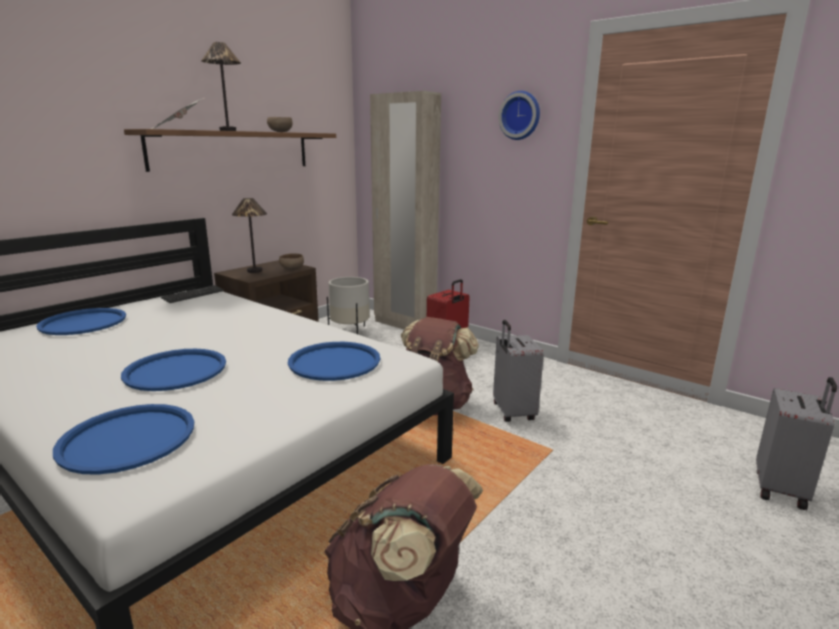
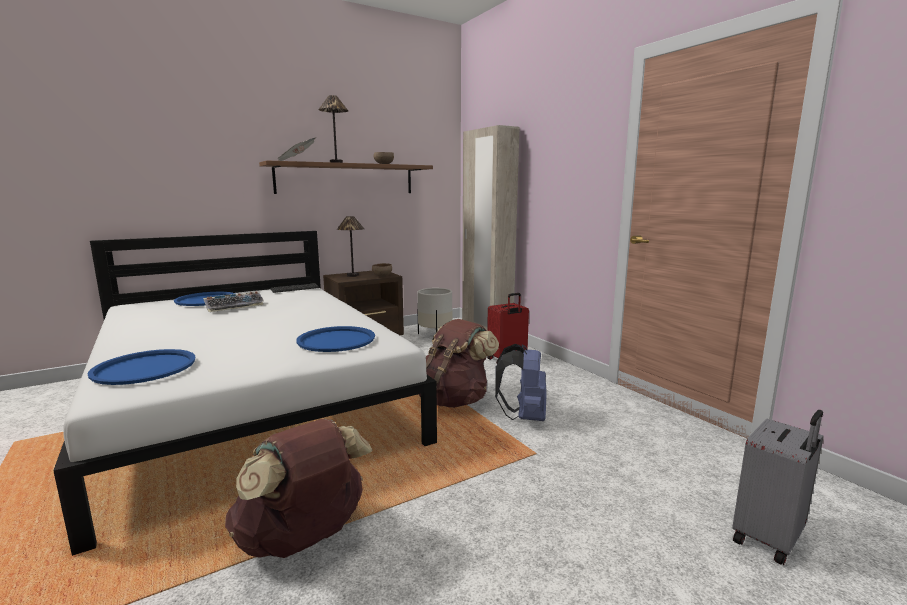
camera: 20 degrees right, 5 degrees down
(141, 328) = (235, 306): none -> keyboard
(176, 371) = (223, 333): blue tray -> none
(512, 412) = (524, 417): grey suitcase -> blue backpack
(520, 115) = (578, 142): wall clock -> none

